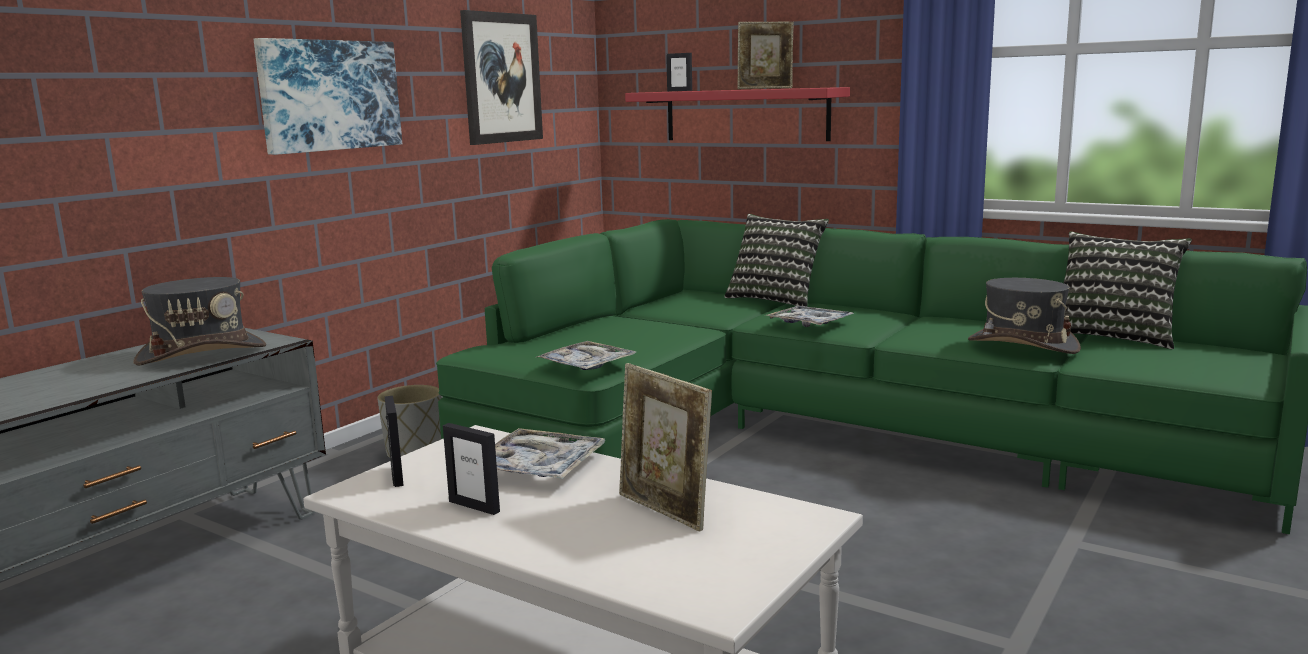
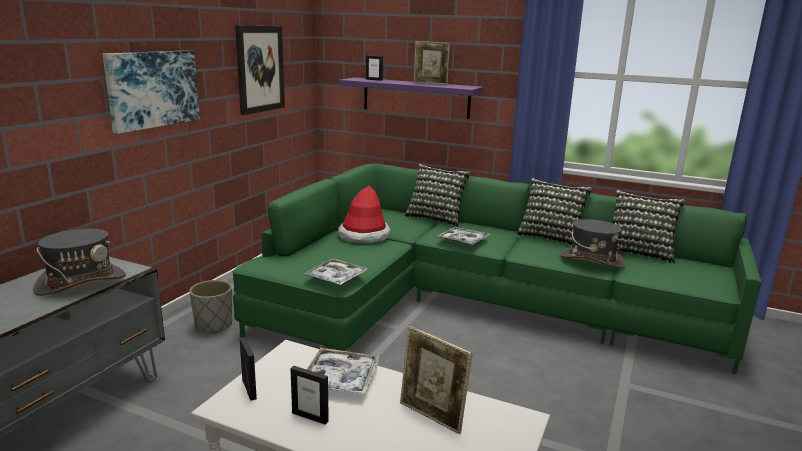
camera: 10 degrees left, 5 degrees up
(650, 319) = (364, 236): none -> hat
(745, 115) = (415, 97): red shelf -> purple shelf
(962, 318) = (551, 237): none -> pillow

